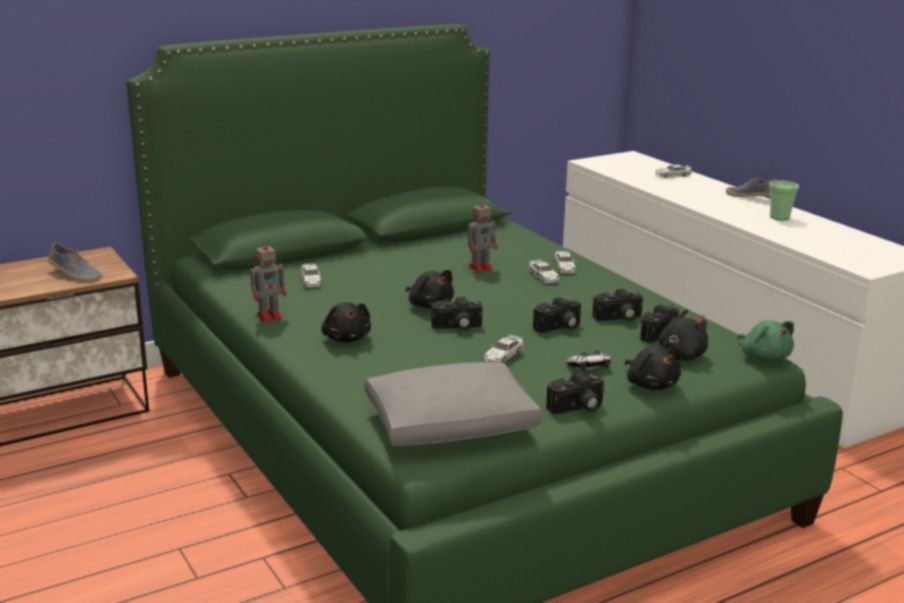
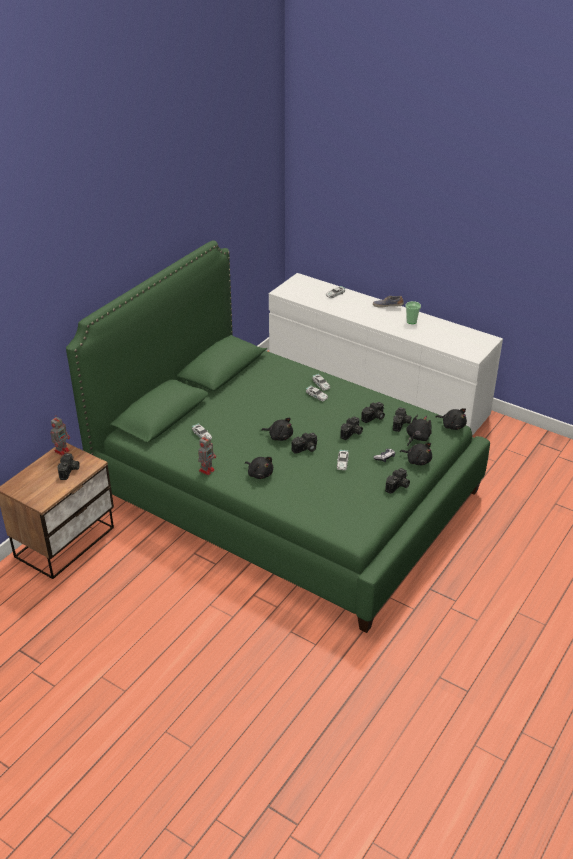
camera: 25 degrees left, 15 degrees up
(74, 274) = (69, 471): shoe -> camera
(452, 424) = (353, 514): grey pillow -> none
(481, 267) = (280, 397): toy robot -> toy robot (62, 450)
(764, 357) = (452, 425): green plush toy -> black plush toy

